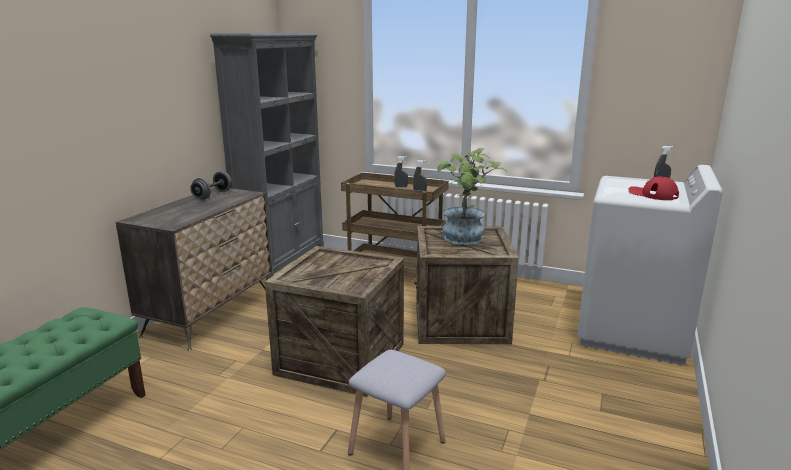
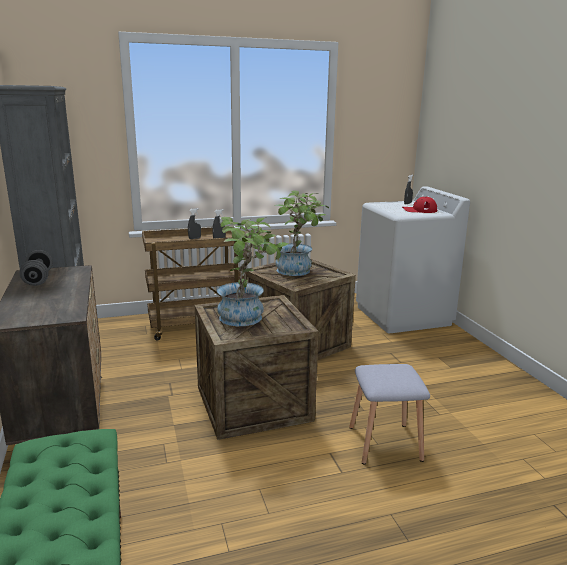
camera: 40 degrees left, 0 degrees up
(334, 268) = (247, 317): none -> potted plant

